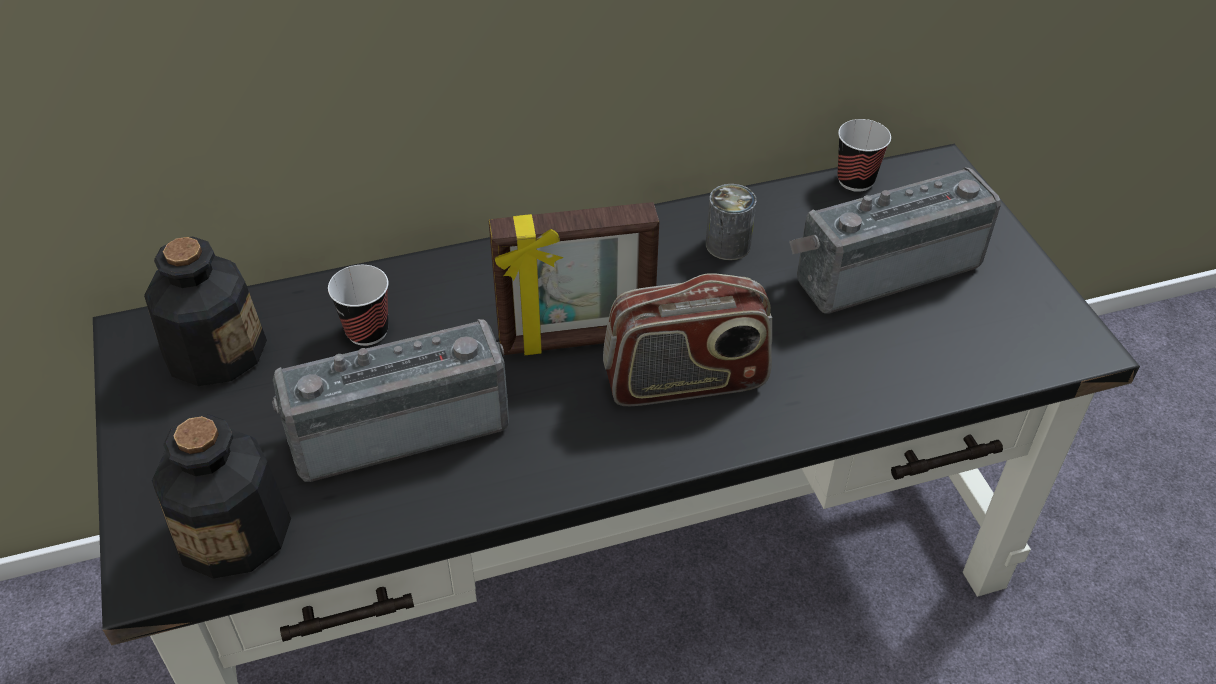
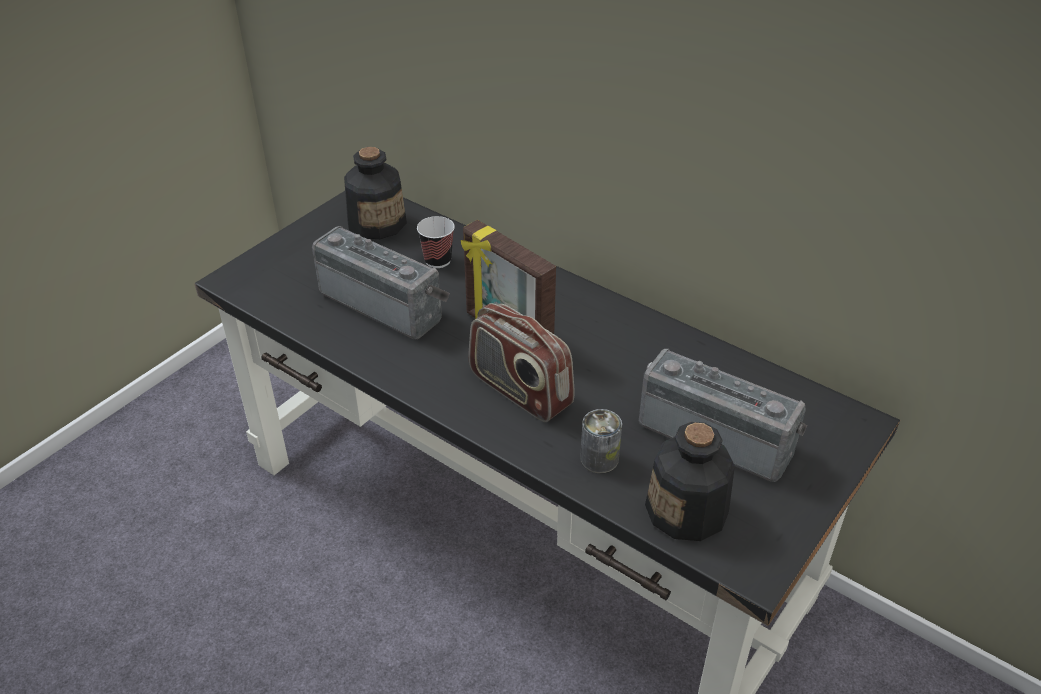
camera: 55 degrees right, 5 degrees down
(234, 531) = (275, 289): bottle -> bottle (687, 511)
(728, 245) = (655, 356): can -> can (599, 458)
(855, 180) = (791, 386): cup -> none

